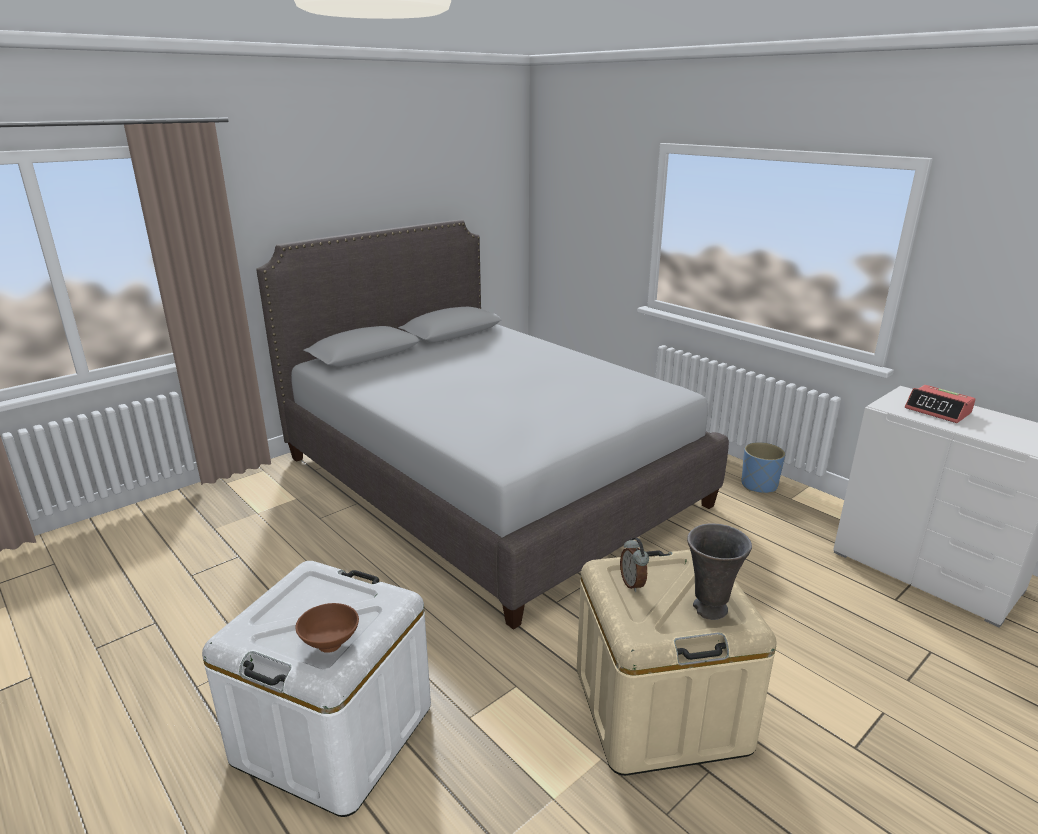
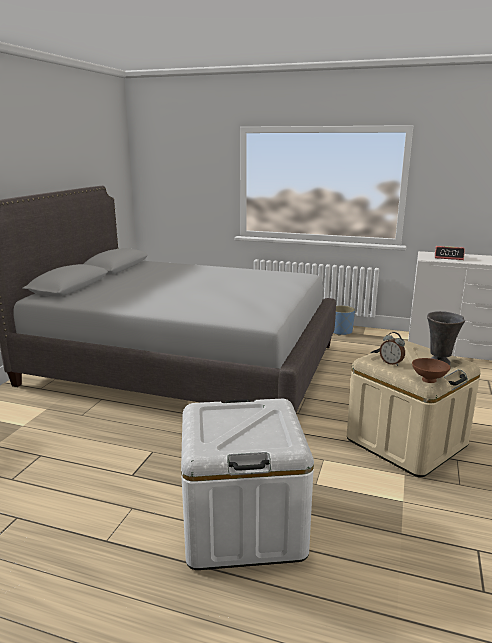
camera: 30 degrees left, 5 degrees down
(329, 643) = (271, 435): brown bowl -> brown bowl (427, 380)

